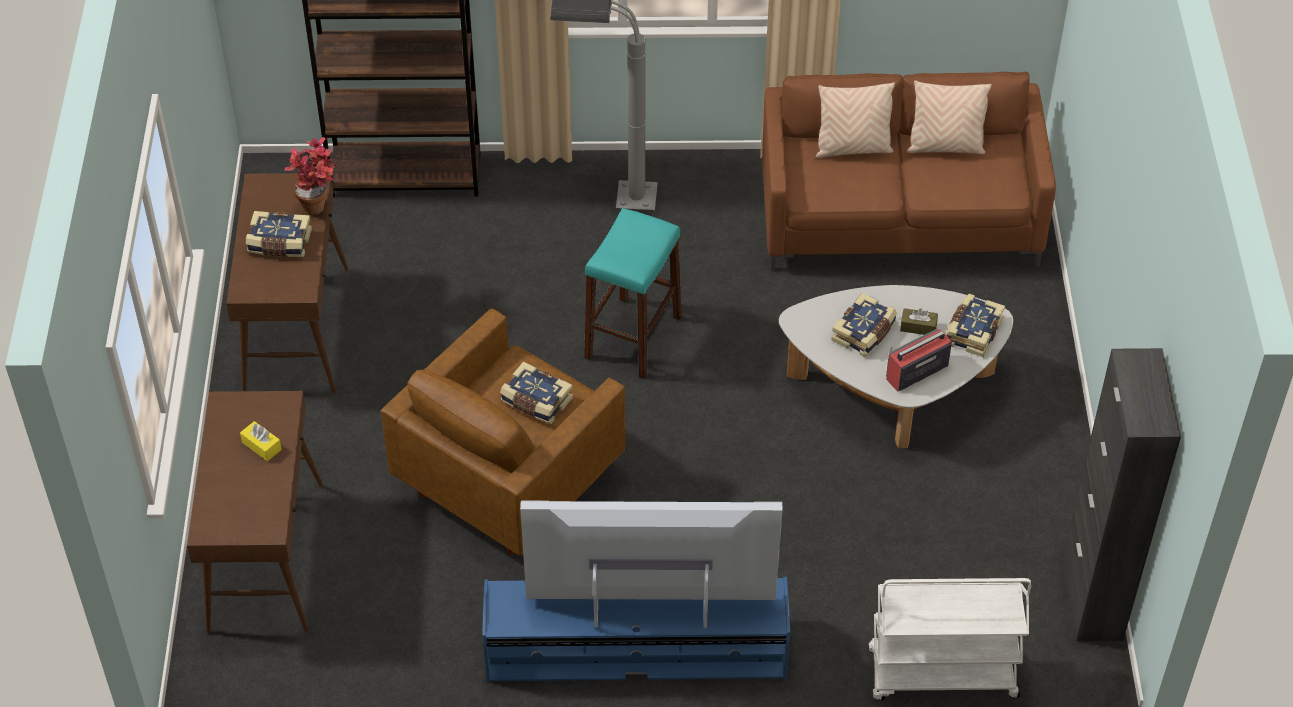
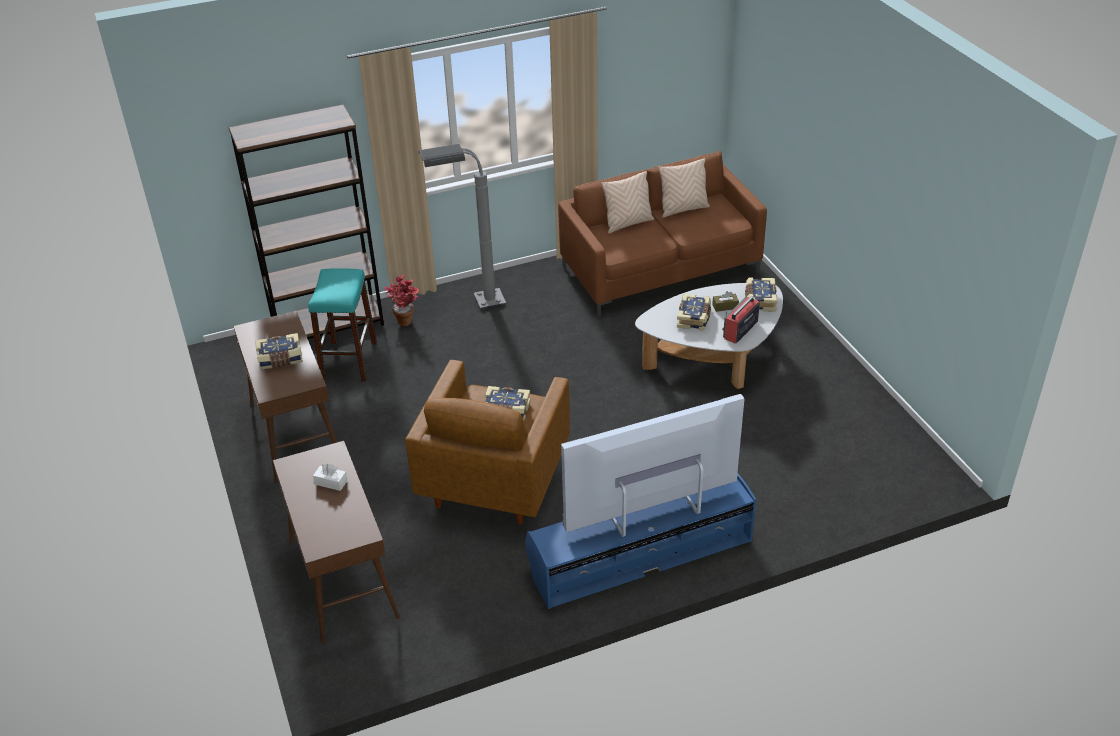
camera: 20 degrees left, 10 degrees down
(261, 446) = (331, 482): yellow tissue box -> white tissue box
(318, 203) = (296, 329): potted plant -> potted plant (406, 319)
(633, 337) = (531, 375): turquoise stool -> turquoise stool (349, 361)
(941, 675) = (848, 508): white cart -> none
(1092, 597) = (909, 435): black cabinet -> none

